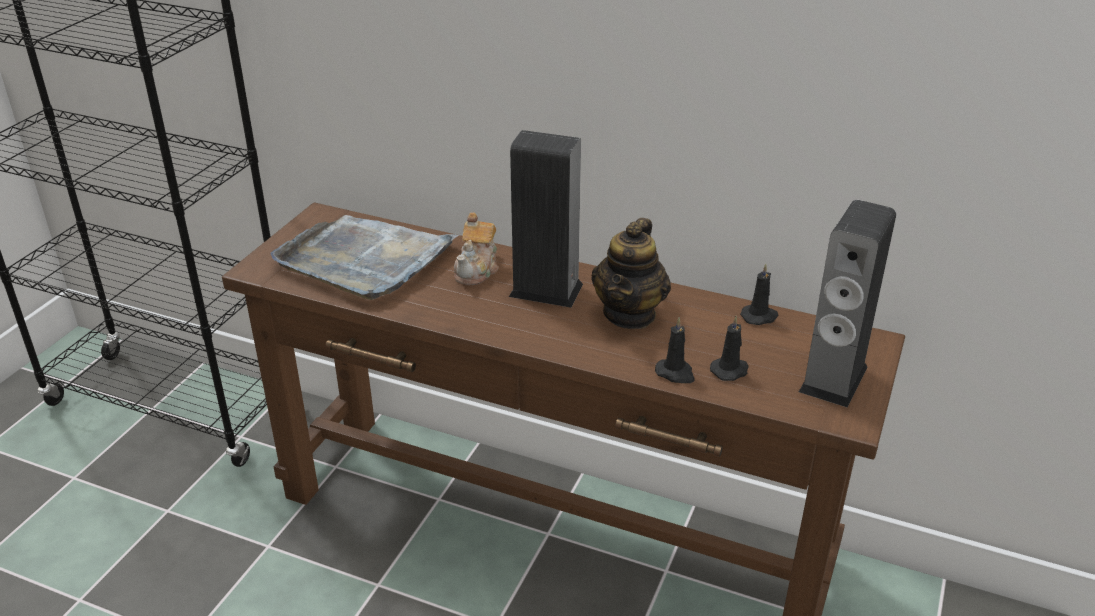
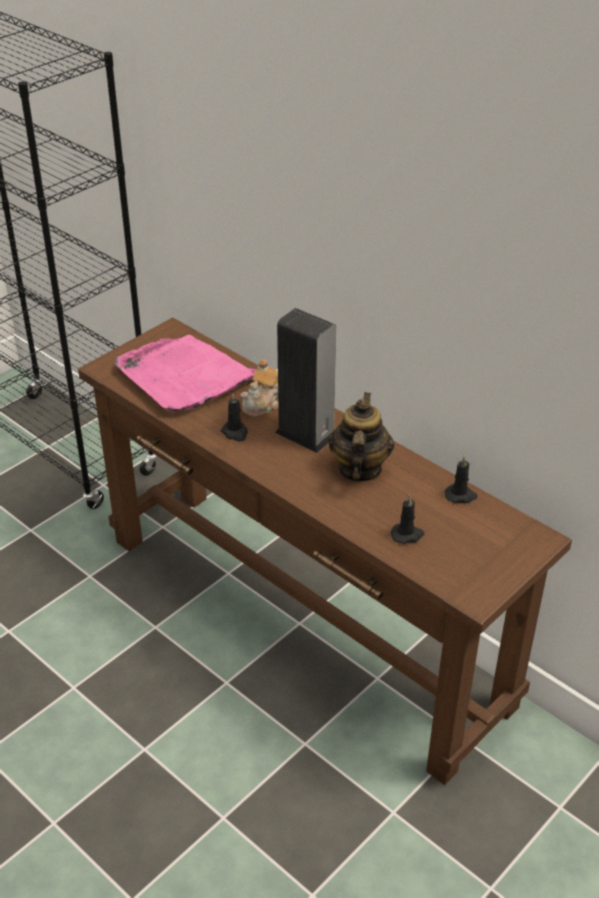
camera: 20 degrees right, 5 degrees up
(364, 260) = (185, 377): grey tray -> pink tray
(630, 314) = (359, 469): teapot -> teapot turned 150 degrees clockwise
(675, 373) = (363, 527): black candle -> black candle (235, 433)
(833, 379) = (484, 562): speaker -> none

